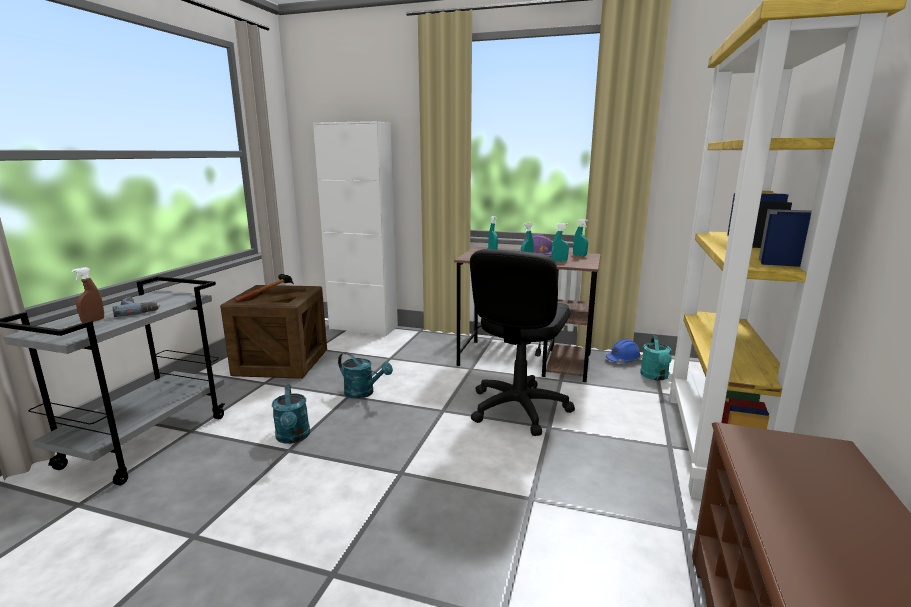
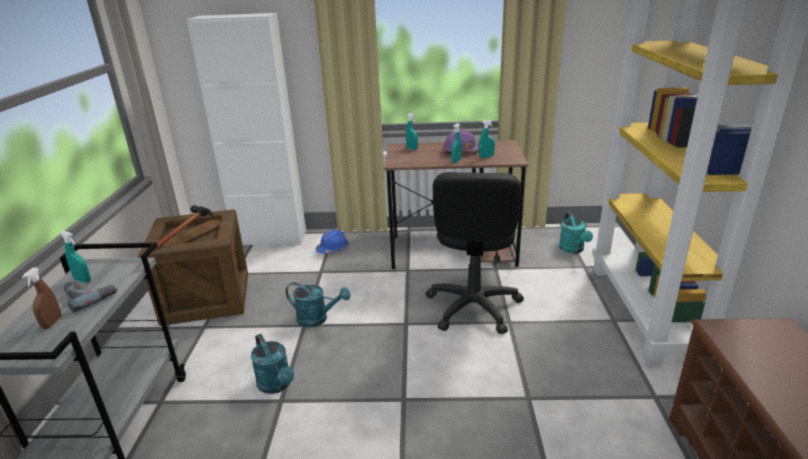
camera: 15 degrees left, 10 degrees up
(579, 255) = (498, 145): turquoise spray bottle -> turquoise spray bottle (83, 280)
(623, 360) = (539, 235): blue hard hat -> blue hard hat (333, 248)

